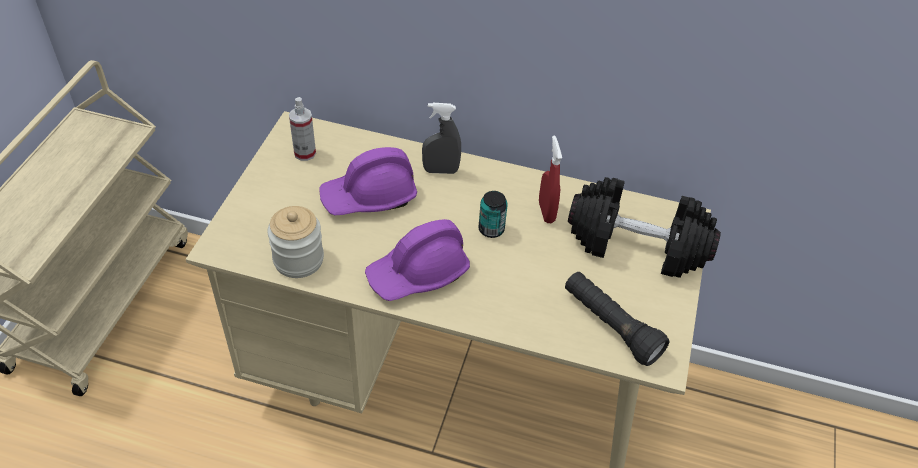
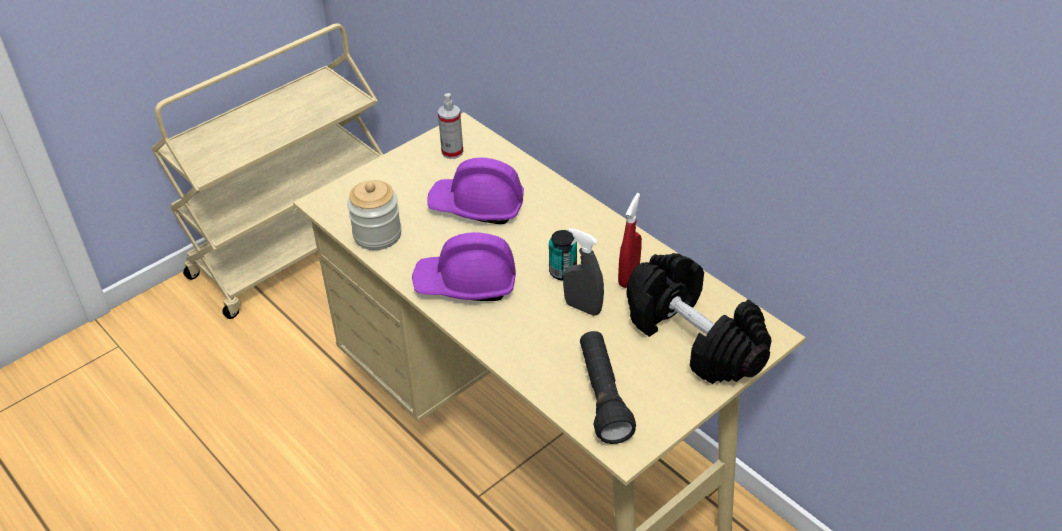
camera: 35 degrees right, 5 degrees down
(440, 170) = (559, 206): grey spray bottle -> grey spray bottle (583, 307)

